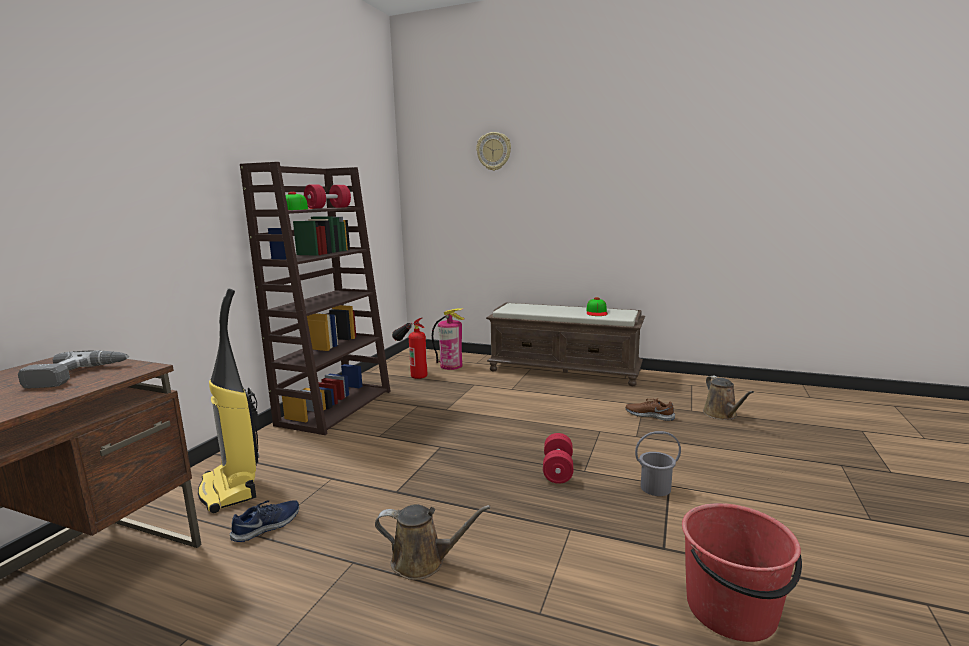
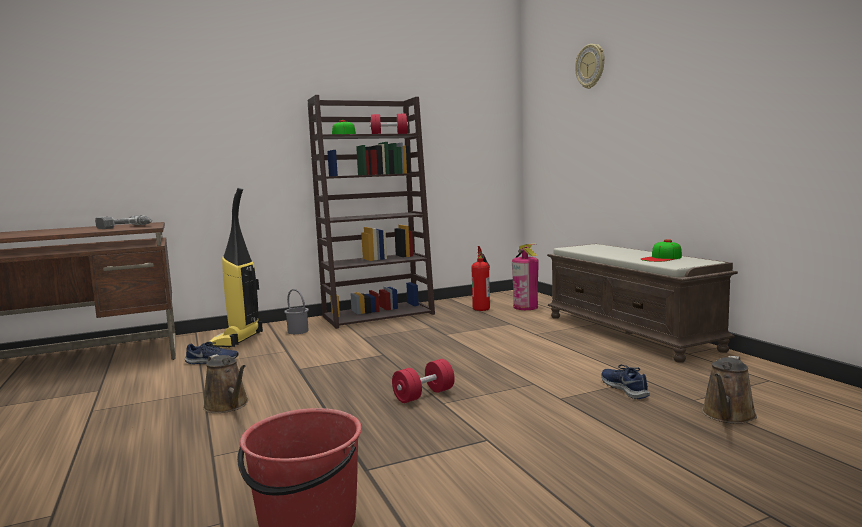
camera: 45 degrees right, 5 degrees down
(649, 415) = (625, 388): brown shoe -> blue shoe
(655, 487) = (469, 436): grey bucket -> grey bucket (298, 331)

